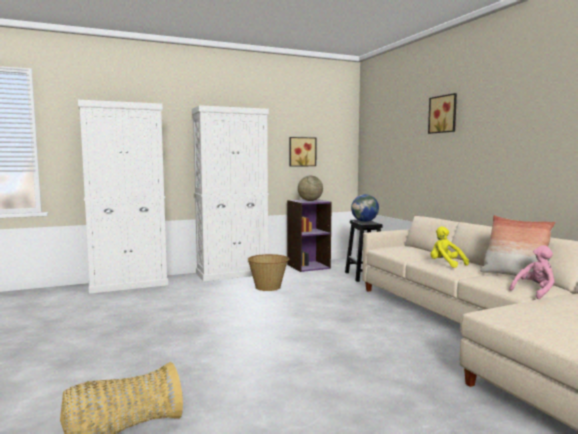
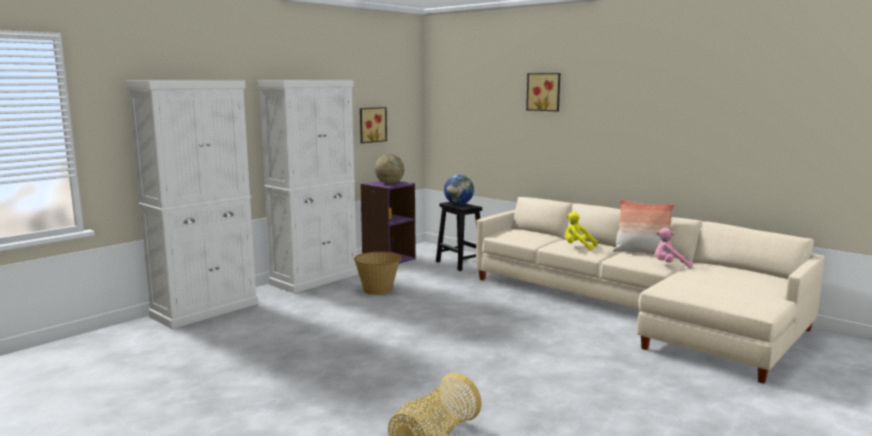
camera: 25 degrees left, 5 degrees up
(535, 292) = (669, 265): pink plush toy -> pink plush toy turned 120 degrees counterclockwise

